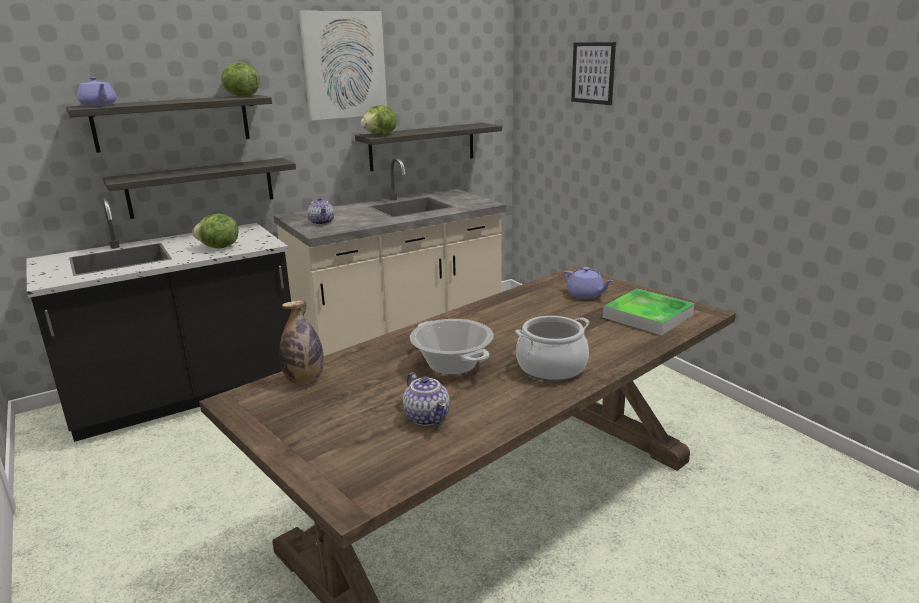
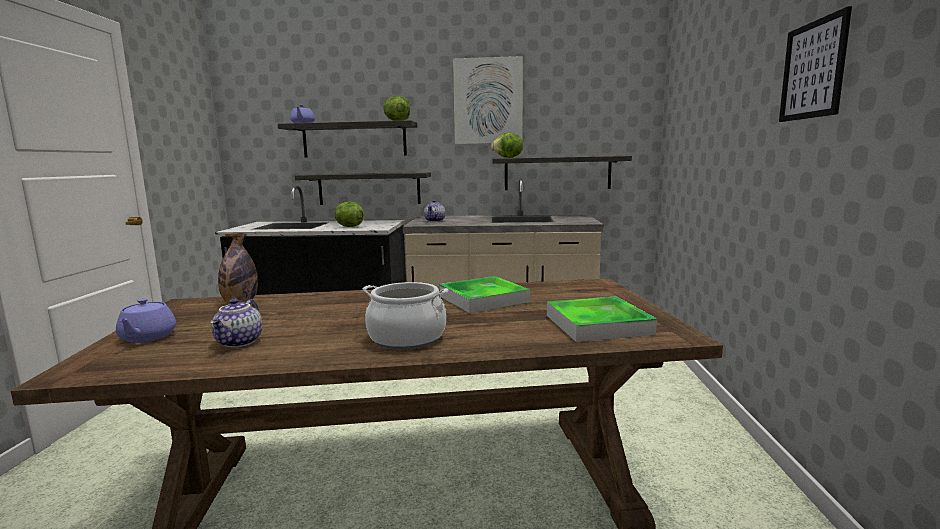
camera: 35 degrees right, 10 degrees down
(452, 364) = (343, 316): cooking pot -> none
(526, 313) = (483, 299): none -> tray
(586, 295) = (570, 298): purple teapot -> purple teapot (147, 337)
(593, 73) = (708, 92): picture -> picture (813, 70)

